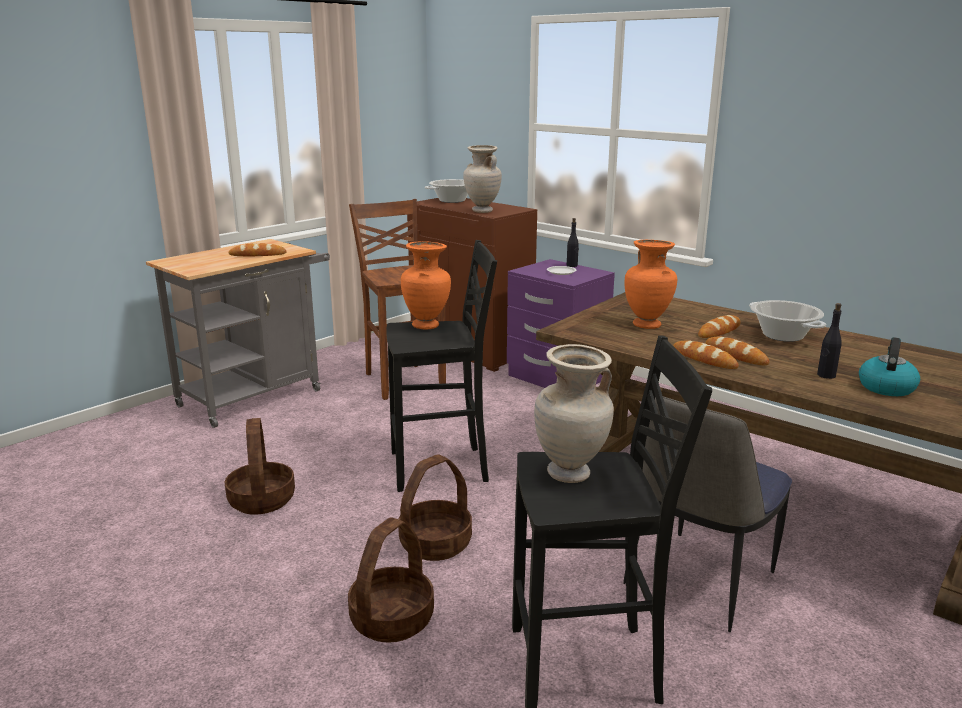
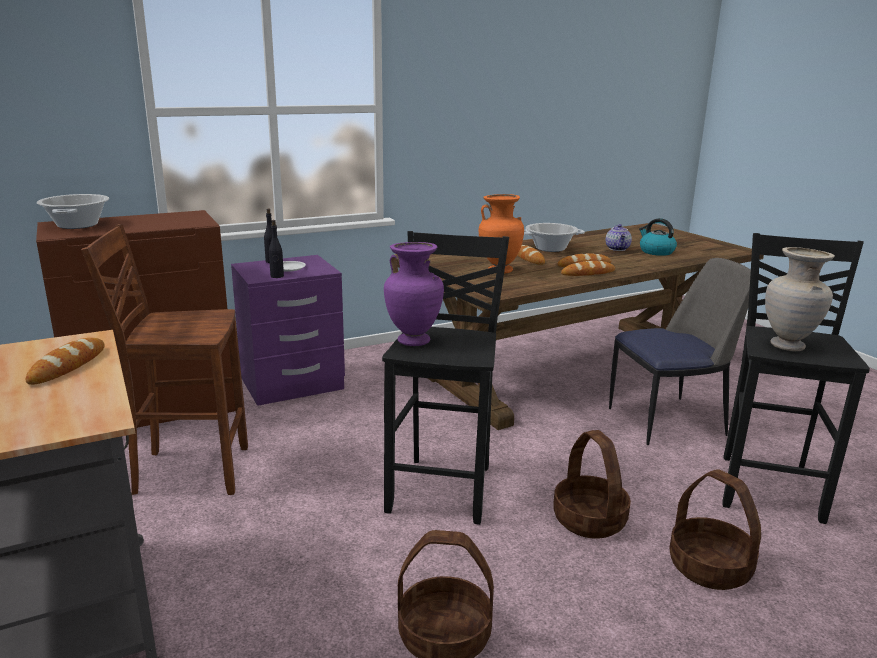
camera: 70 degrees left, 0 degrees up
(427, 326) = (414, 341): orange vase -> purple vase
(482, 211) = (172, 224): beige vase -> none
(697, 581) = (669, 421): chair -> chair turned 75 degrees counterclockwise
(826, 375) = (632, 257): black bottle -> black bottle (277, 276)
(855, 366) = (618, 249): none -> teapot

